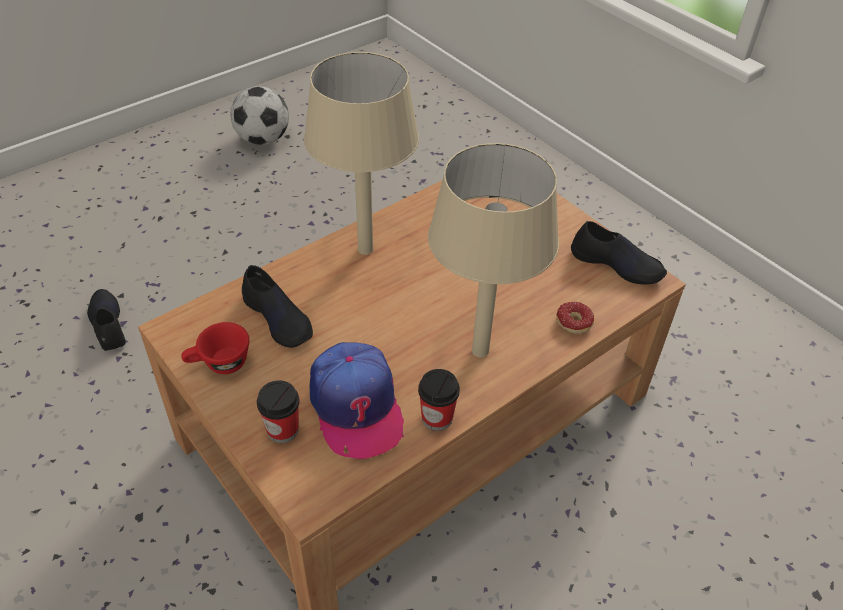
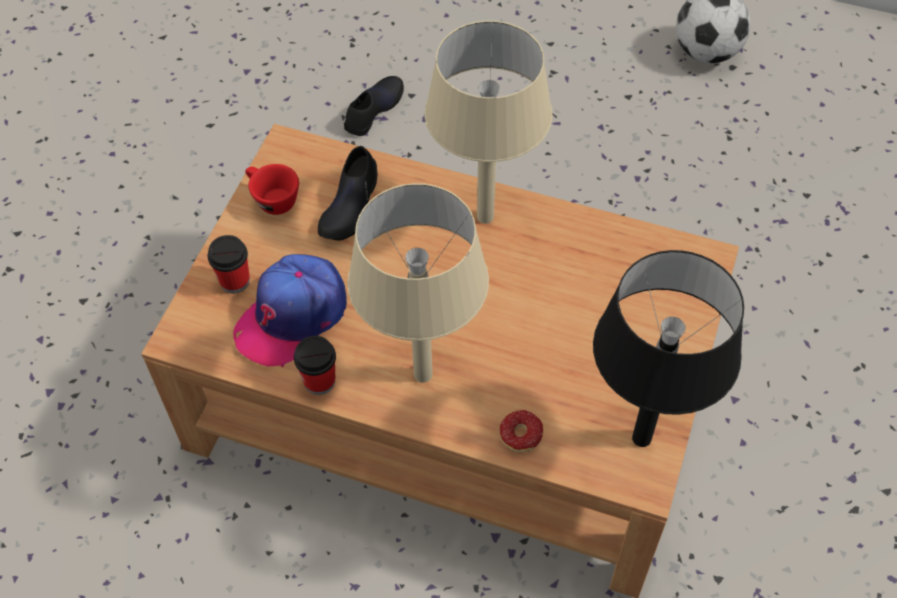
camera: 60 degrees right, 10 degrees up
(617, 264) = (642, 437): black shoe -> black table lamp

